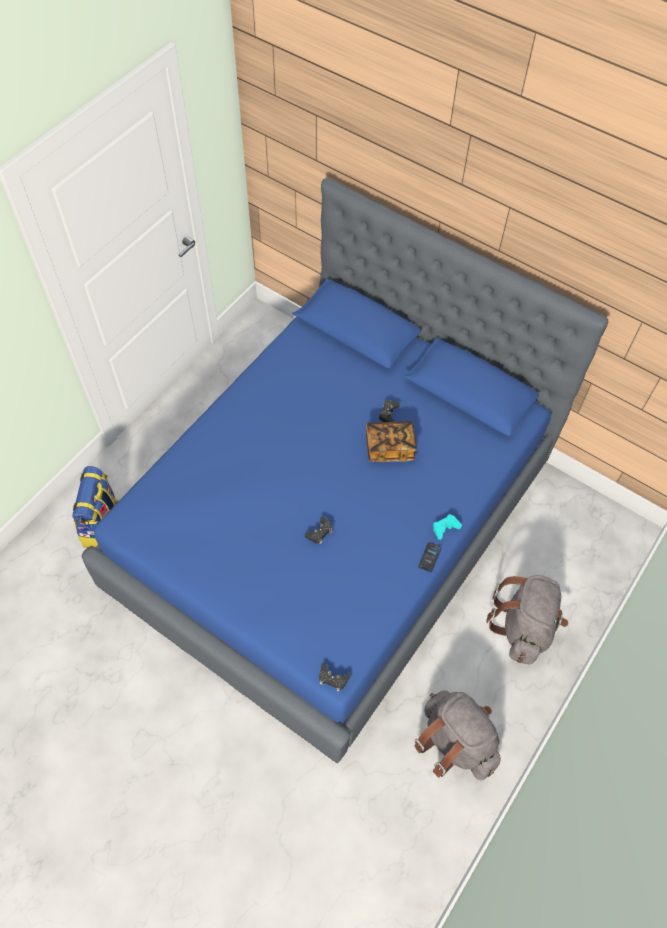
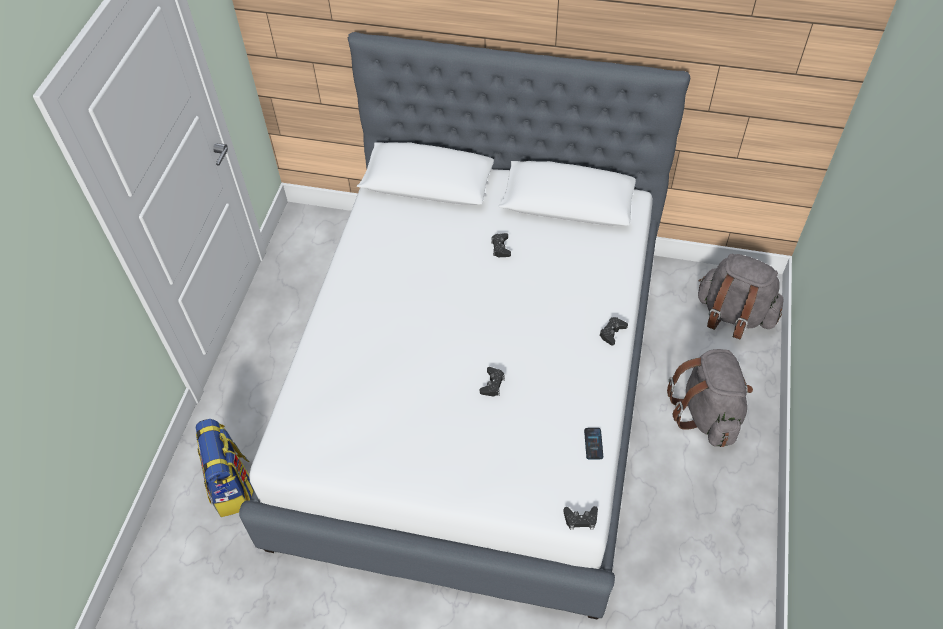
camera: 20 degrees left, 5 degrees down
(332, 525) = (475, 391): blue bed -> white bed
(389, 447) = (518, 278): book -> none
(429, 557) = (612, 365): phone -> phone (593, 444)
(445, 528) = (612, 332): turquoise game controller -> black game controller
(455, 741) = (699, 548): grey backpack -> grey backpack (733, 315)

